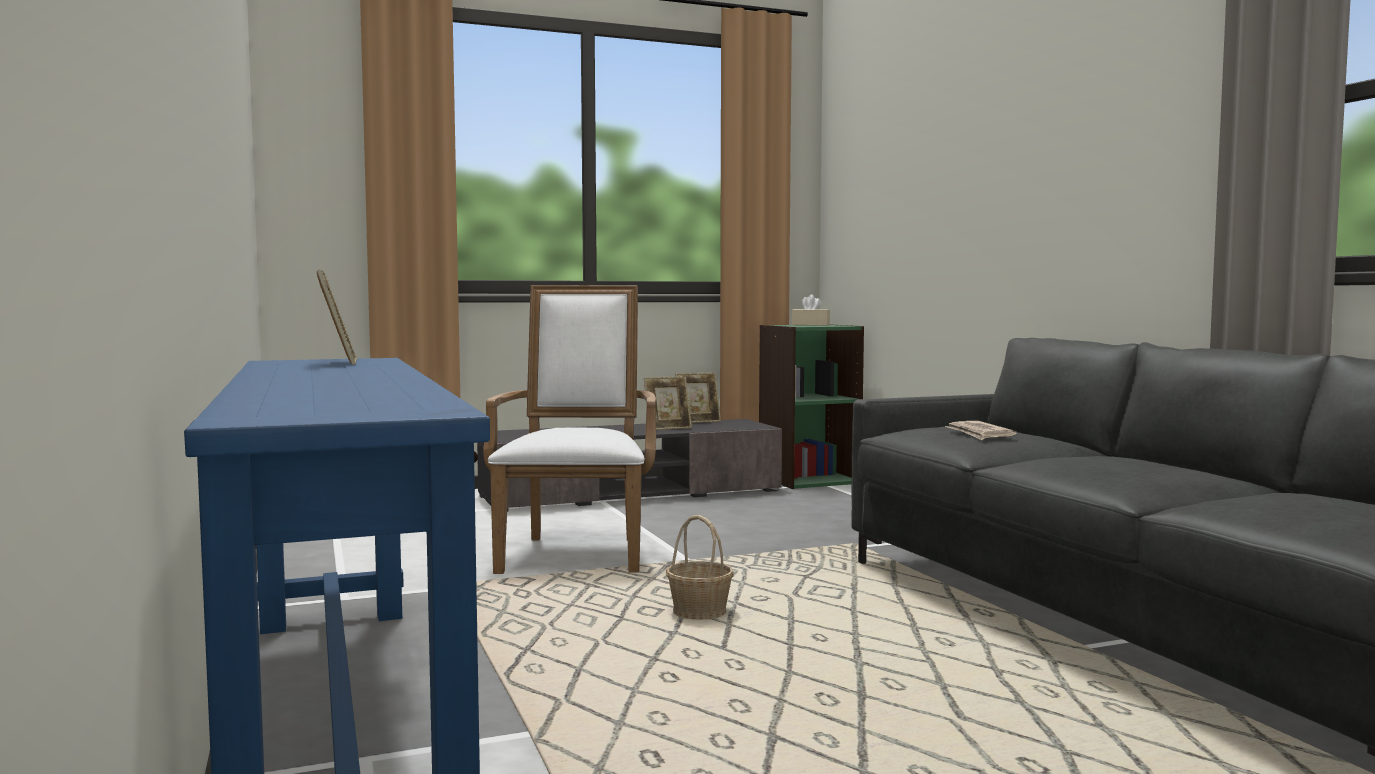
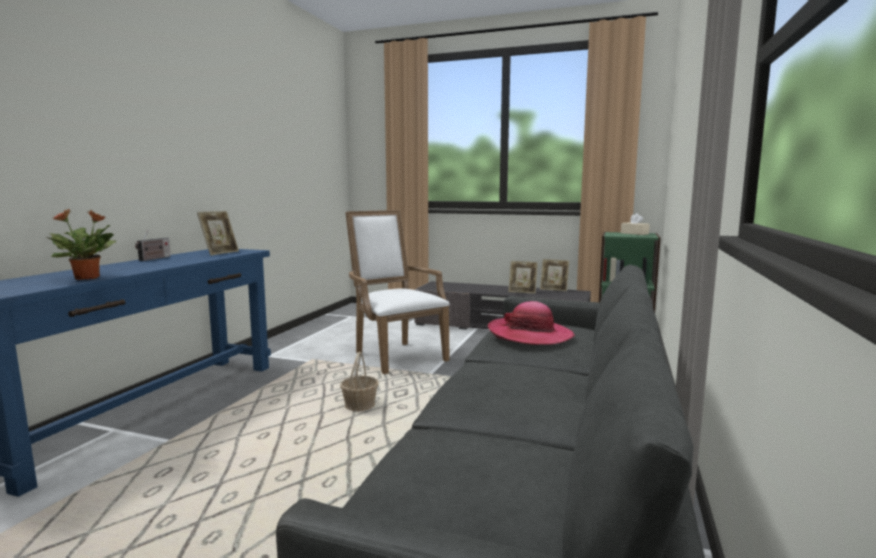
camera: 40 degrees right, 5 degrees up
(270, 373) = (154, 259): none -> radio
(401, 390) = (88, 278): none -> potted plant
(577, 552) = (395, 355): white armchair -> white armchair turned 75 degrees counterclockwise
(979, 434) = (530, 335): newspaper -> hat

